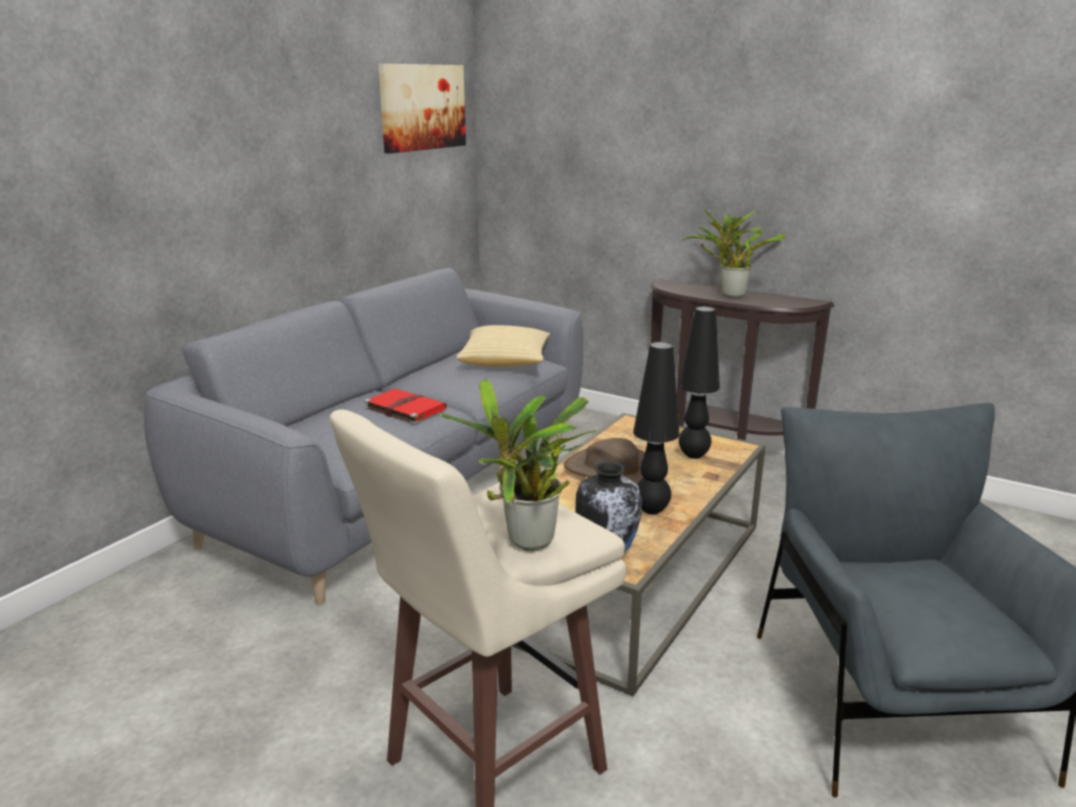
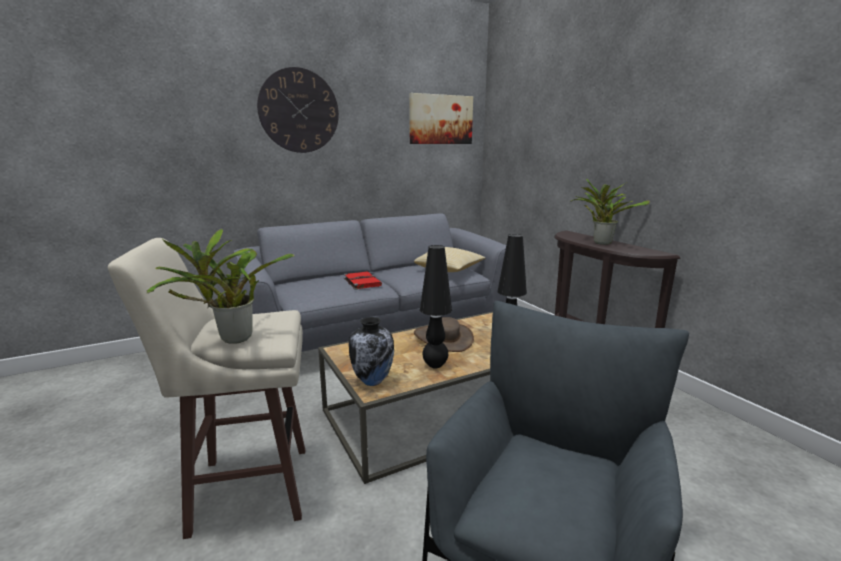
camera: 30 degrees right, 5 degrees down
(218, 107) = (299, 111): none -> wall clock

